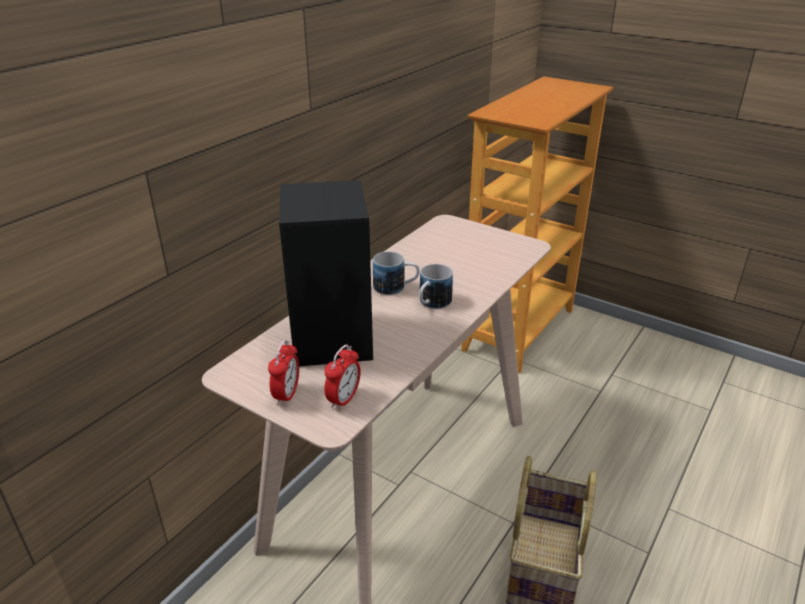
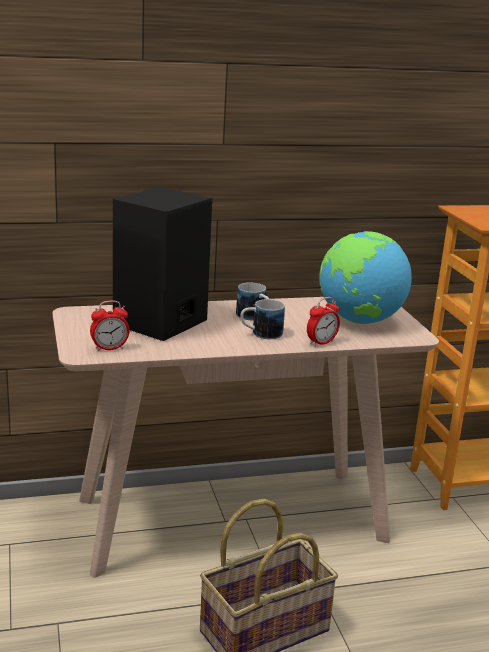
camera: 40 degrees right, 10 degrees down
(287, 395) = (84, 333): alarm clock -> alarm clock (321, 343)
(471, 249) = (359, 320): none -> globe

